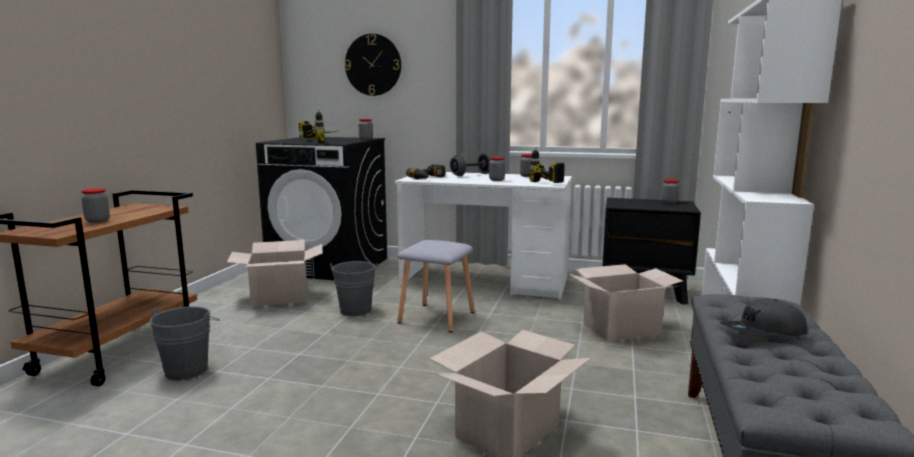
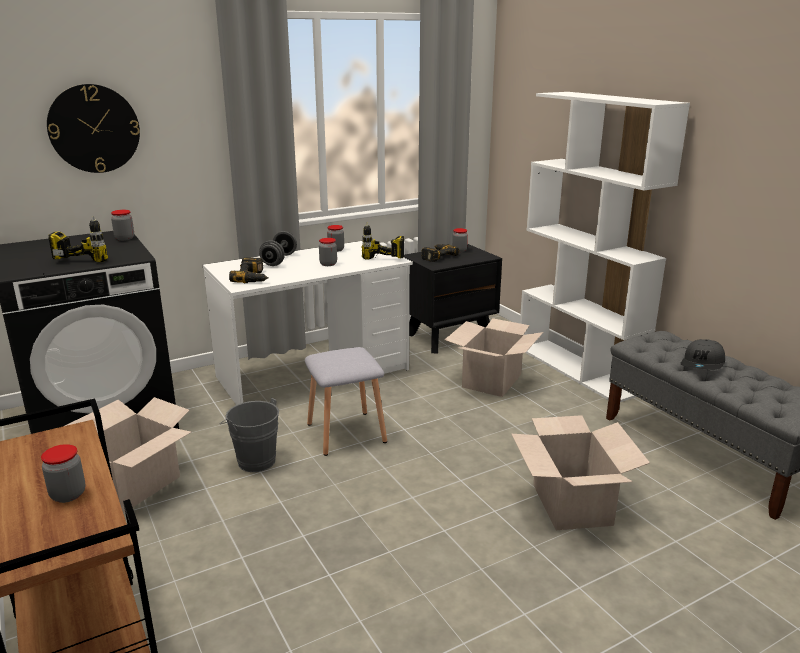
camera: 45 degrees left, 10 degrees up
(189, 369) = (227, 617): grey bucket -> none
(636, 202) = (436, 256): none -> power drill

